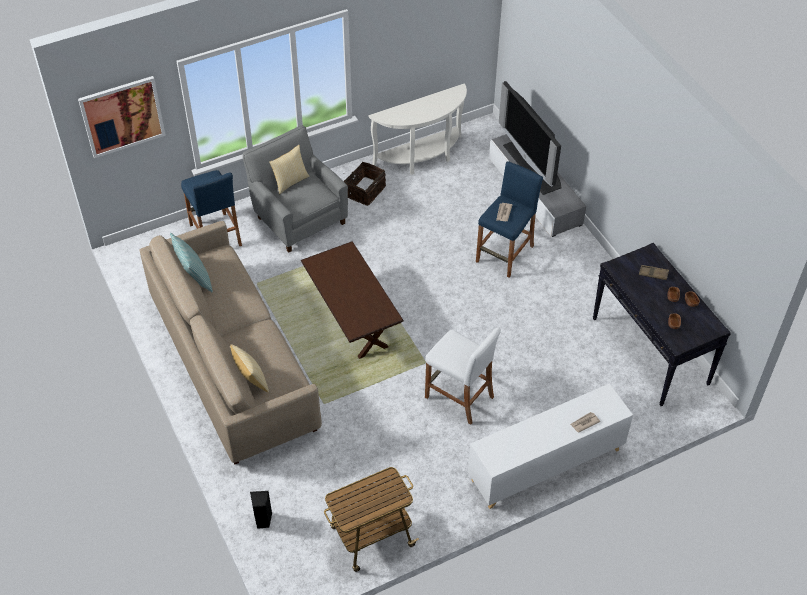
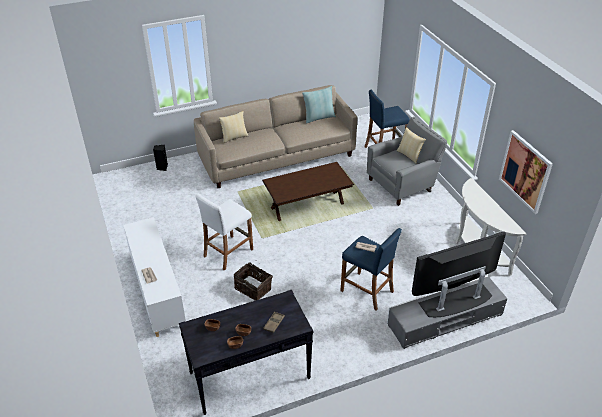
camera: 95 degrees right, 10 degrees down
(122, 116) = (396, 35): picture -> picture (525, 171)
(364, 191) = (433, 216): basket -> basket (253, 288)
(370, 537) = (134, 207): cart -> none

